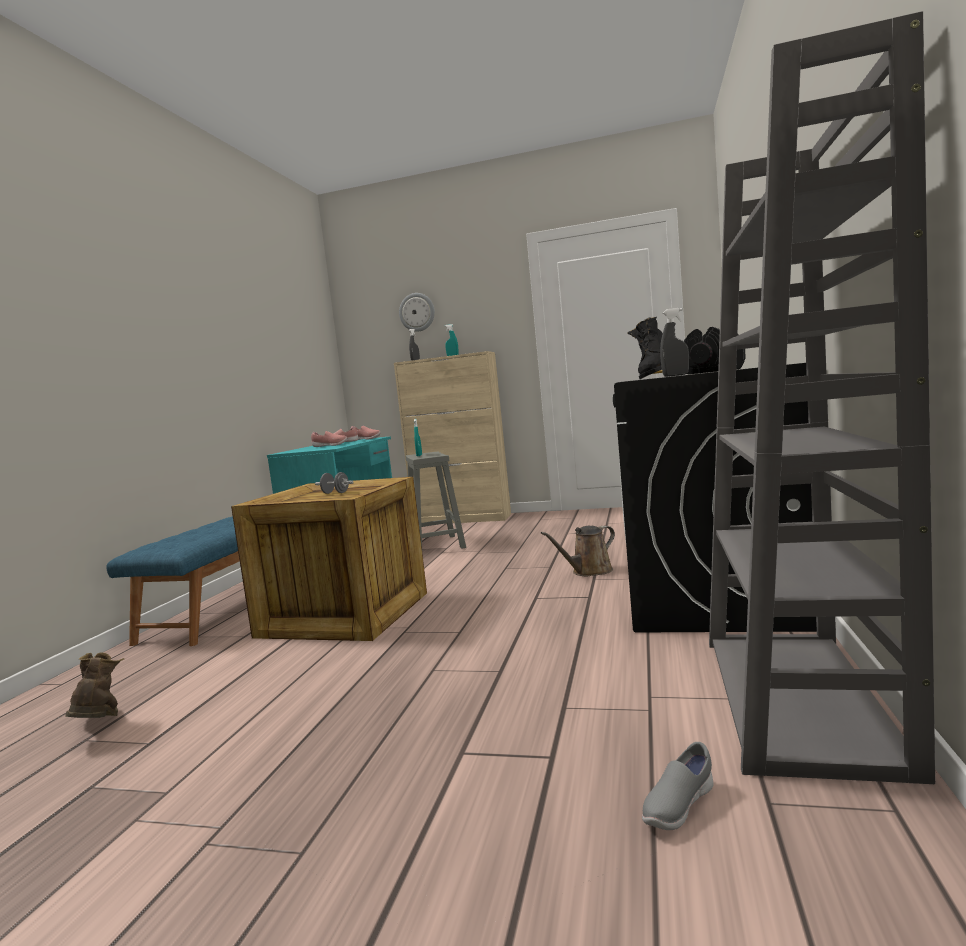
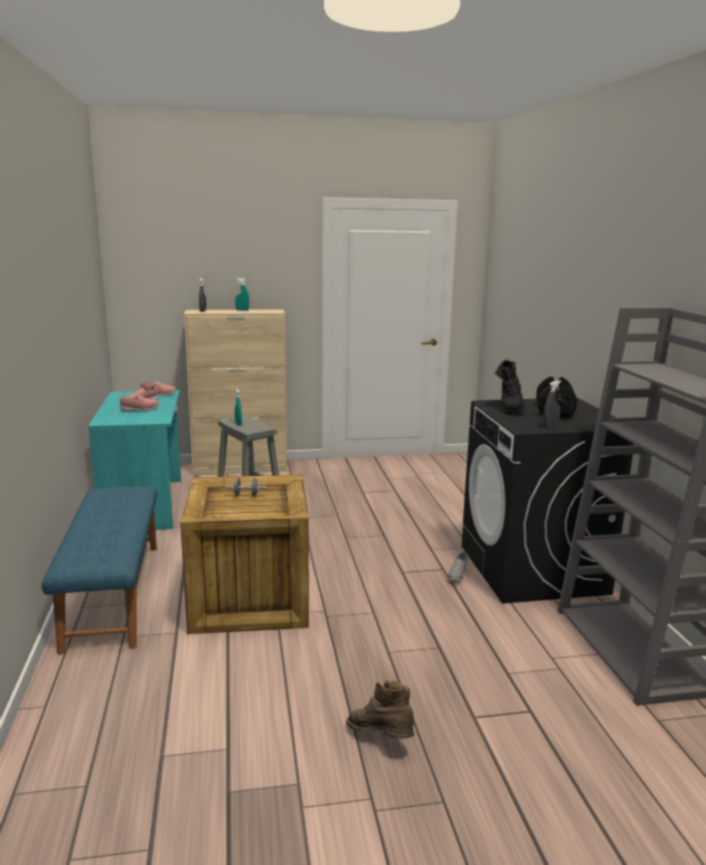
camera: 25 degrees left, 10 degrees up
(100, 727) = (158, 742): brown boot -> brown boot (381, 739)
(417, 312) = (201, 257): wall clock -> none
(588, 571) = (420, 540): brown watering can -> none
(678, 807) = (619, 731): grey shoe -> grey shoe (457, 576)

